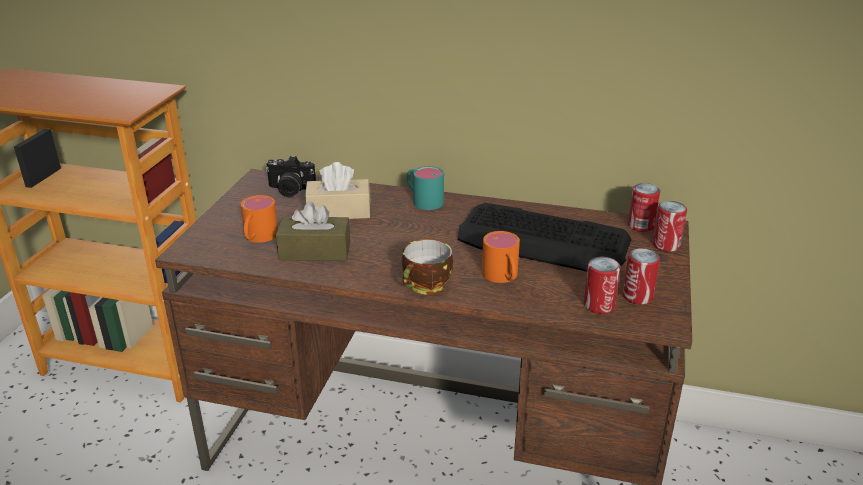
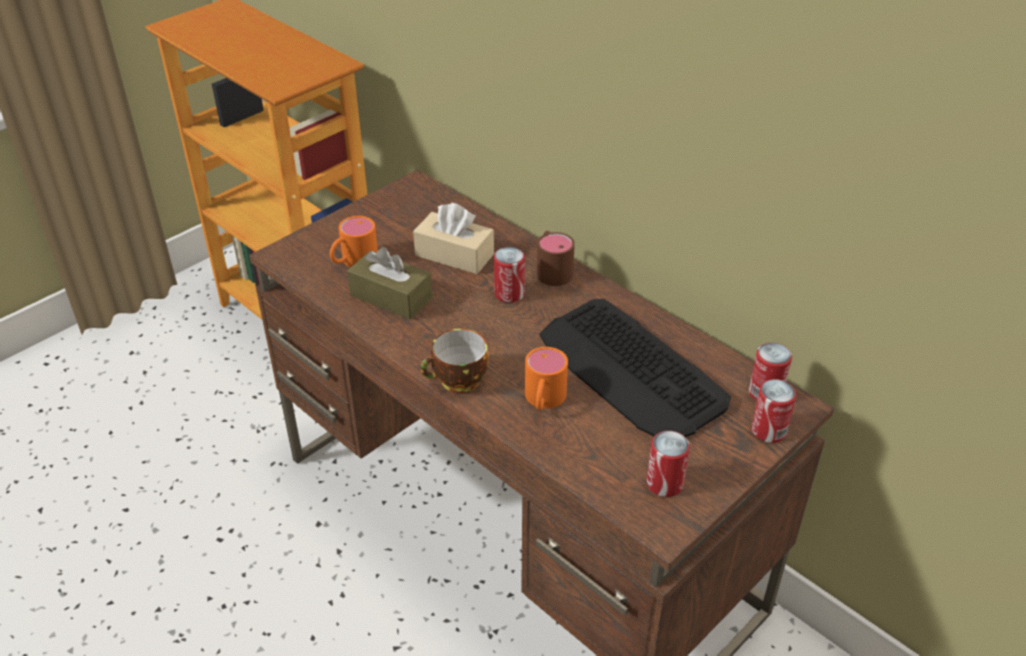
camera: 30 degrees right, 10 degrees up
(290, 190) = (430, 211): camera -> none
(423, 200) = (552, 269): turquoise mug -> brown mug
(599, 305) = (610, 476): can -> can (509, 293)

